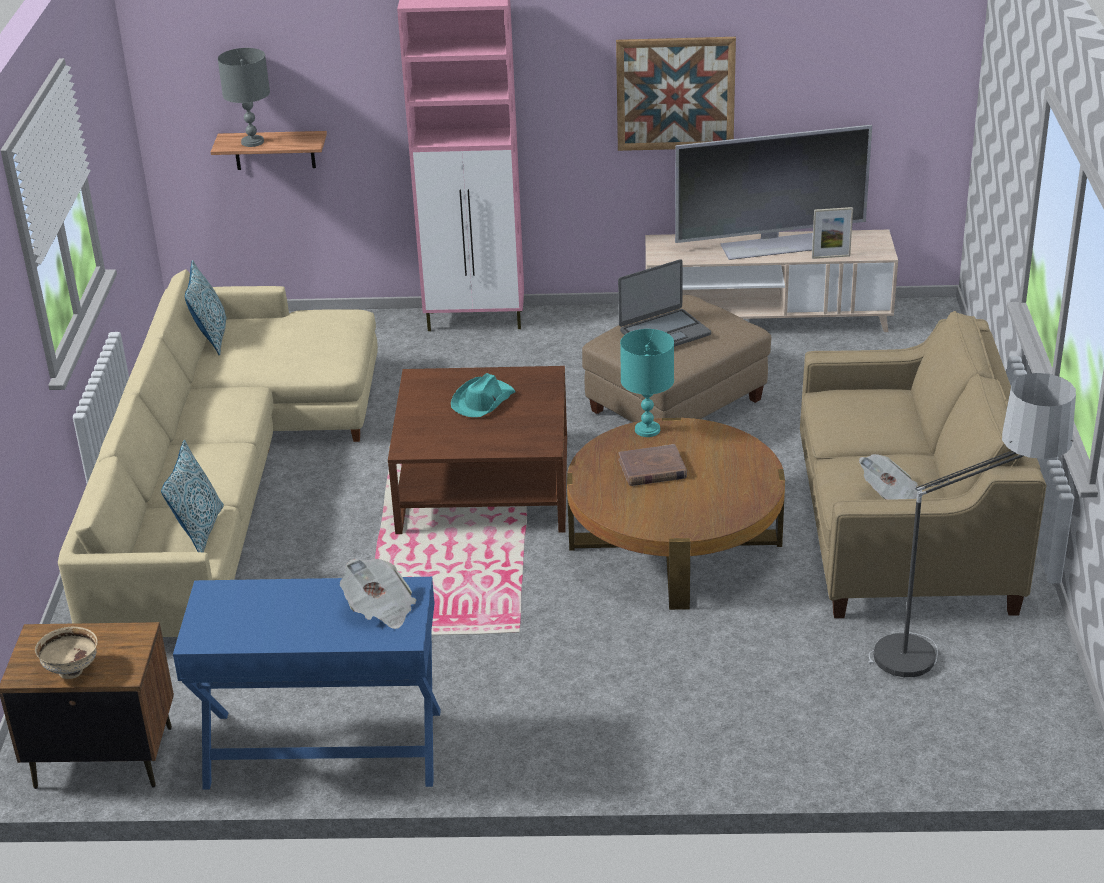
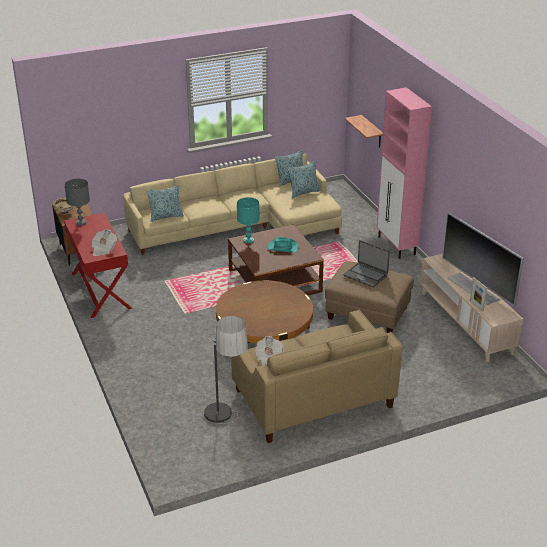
camera: 65 degrees right, 0 degrees up
(253, 142) = (360, 123): grey table lamp -> grey table lamp (81, 222)
(279, 332) = (304, 192): none -> pillow
(323, 749) = (100, 291): blue console table -> red console table
(648, 430) = (294, 293): turquoise table lamp -> turquoise table lamp (248, 240)
(652, 469) = (265, 300): brown book -> none
(675, 93) = (471, 192): picture -> none

